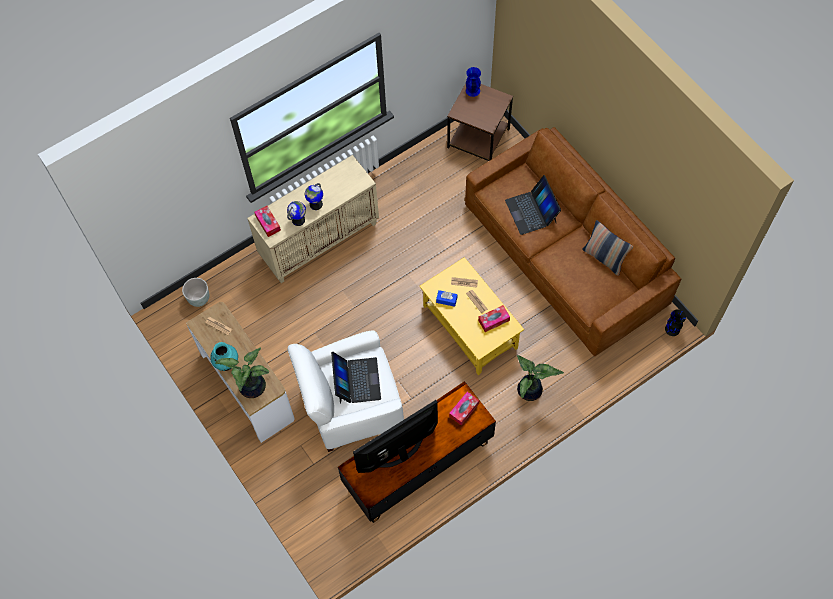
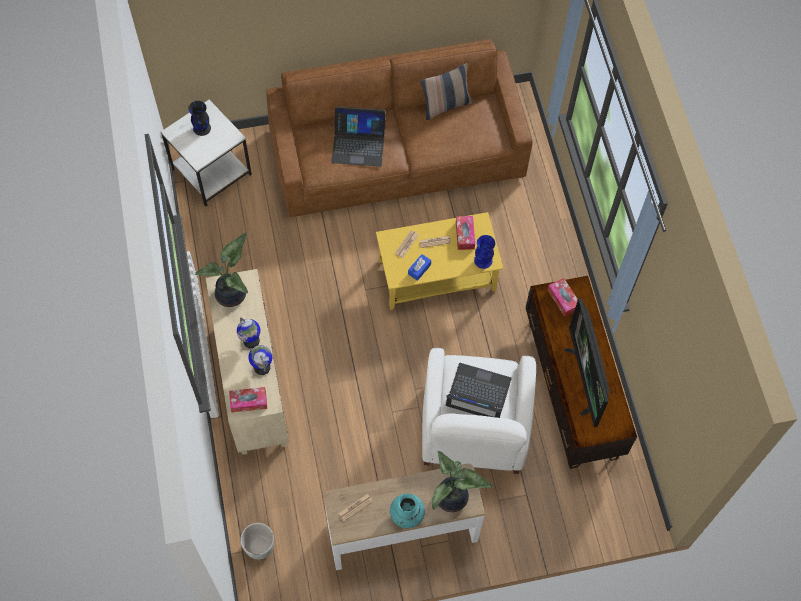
camera: 70 degrees left, 0 degrees up
(472, 90) = (178, 133): blue vase -> blue vase (483, 260)
(479, 138) = (211, 170): brown side table -> white side table
(530, 391) = (535, 250): potted plant -> potted plant (233, 294)
(672, 329) = (525, 99): black vase -> black vase (201, 128)

